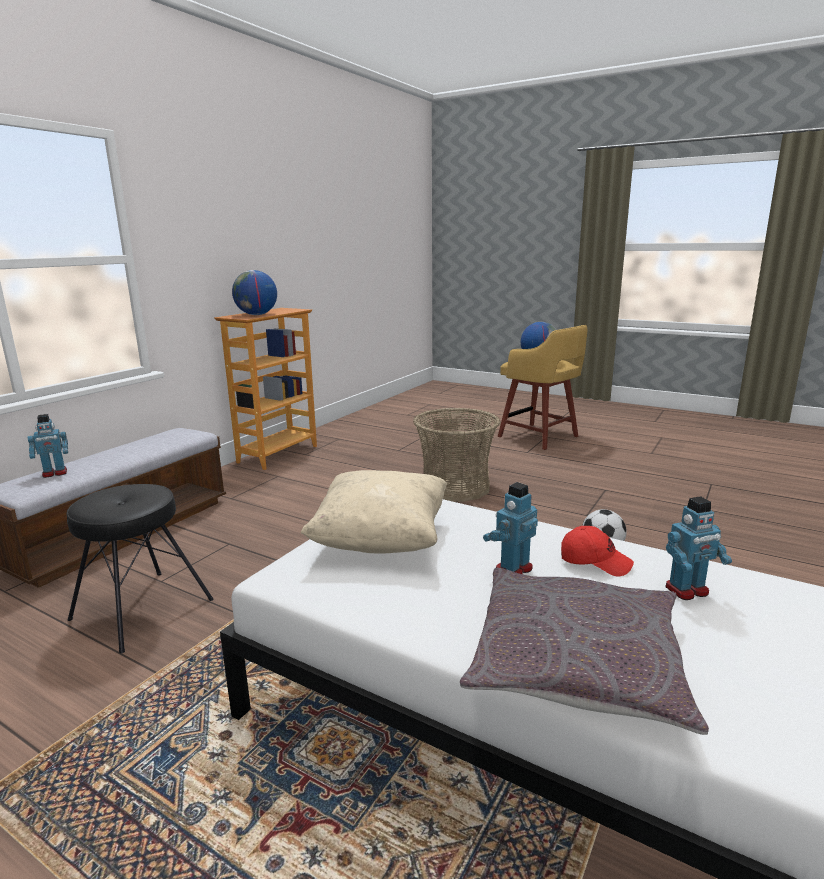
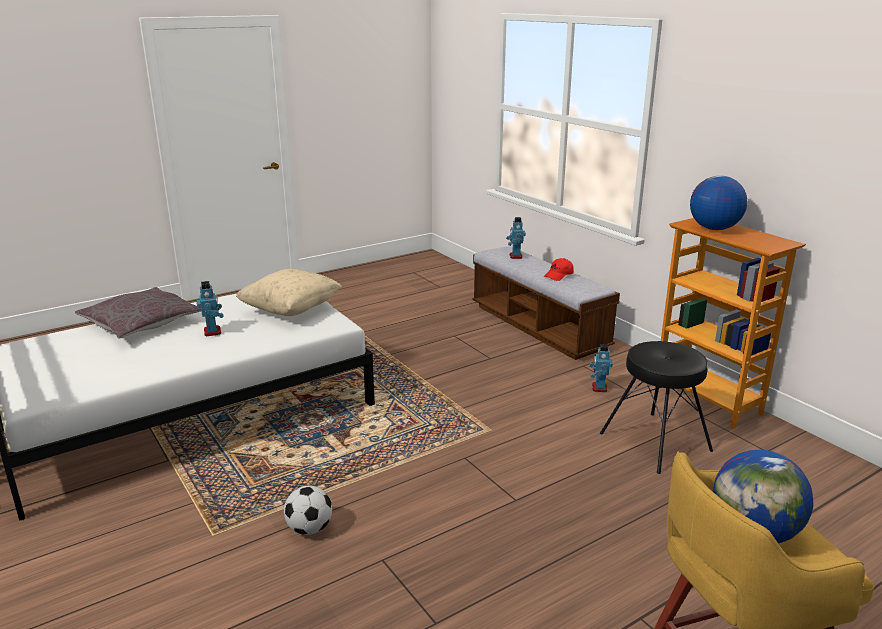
camera: 115 degrees right, 5 degrees up
(141, 609) = (426, 330): black stool -> black stool (656, 441)
(455, 487) = (531, 491): basket -> none
(595, 561) = (183, 352): red cap -> red cap (558, 275)
(687, 590) = (124, 364): toy robot -> toy robot (599, 388)

